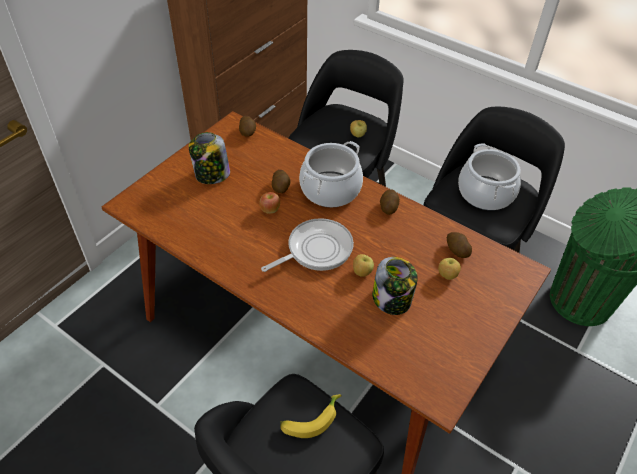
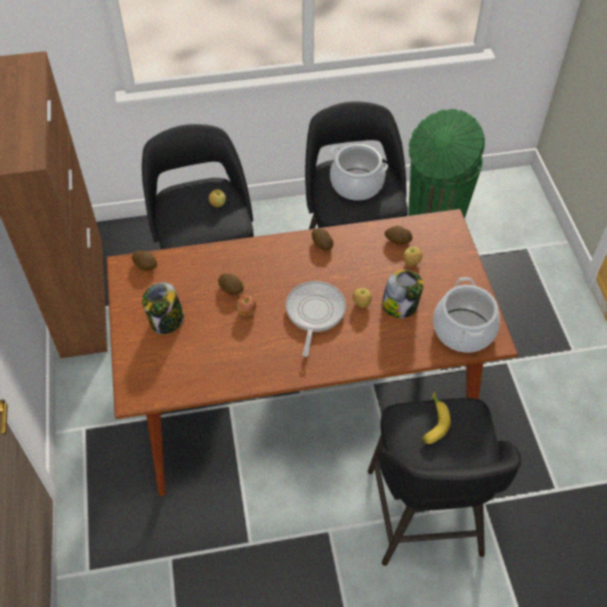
camera: 45 degrees left, 5 degrees up
(330, 189) = (267, 262): cooking pot -> cooking pot (463, 330)

